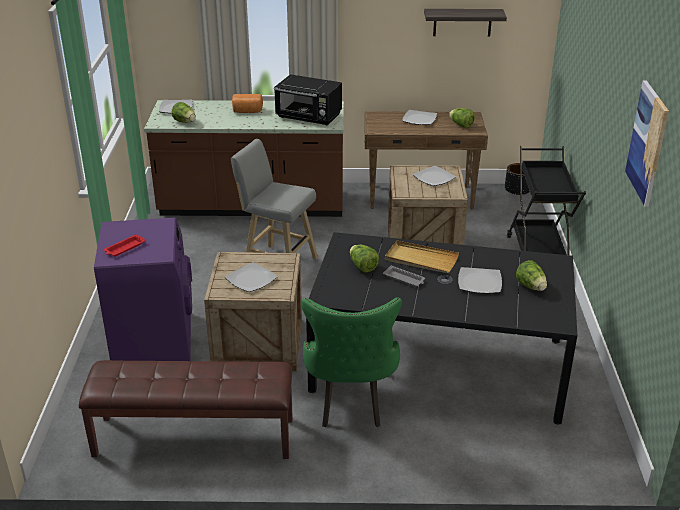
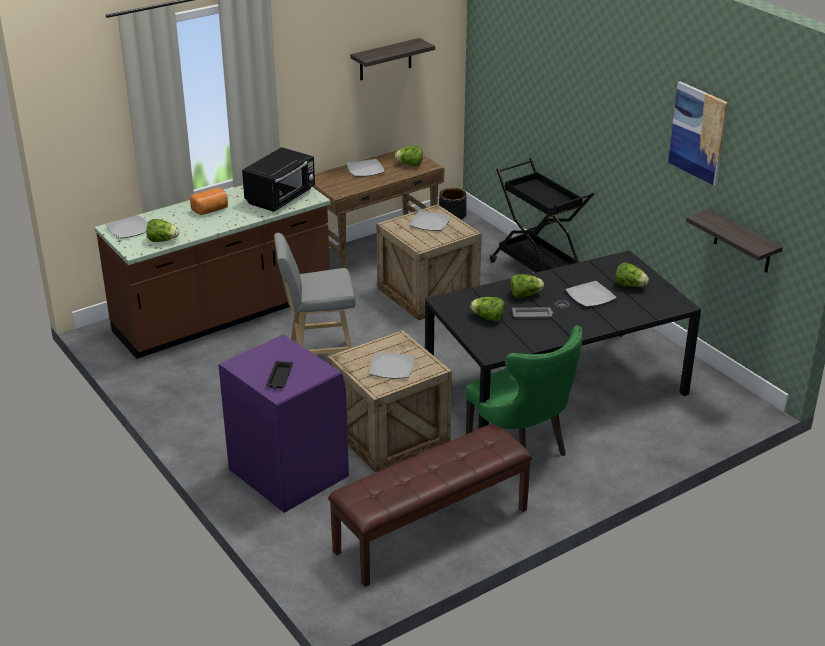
camera: 35 degrees left, 0 degrees up
(124, 248) = (279, 378): red tray -> black tray
(309, 117) = (281, 197): black microwave -> black microwave turned 45 degrees counterclockwise
(421, 259) = (525, 295): beige tray -> lettuce
(653, 279) = (742, 242): none -> shelf

